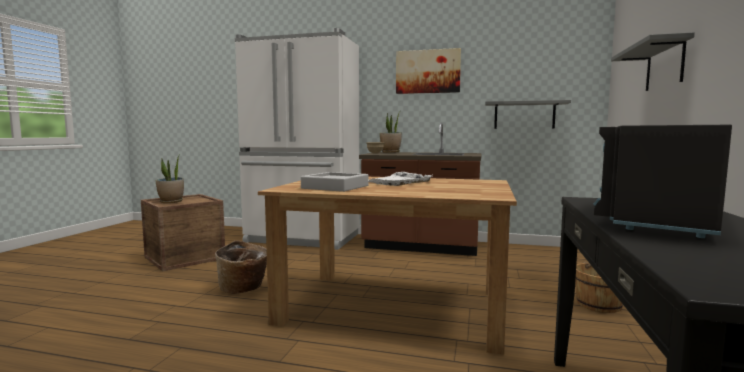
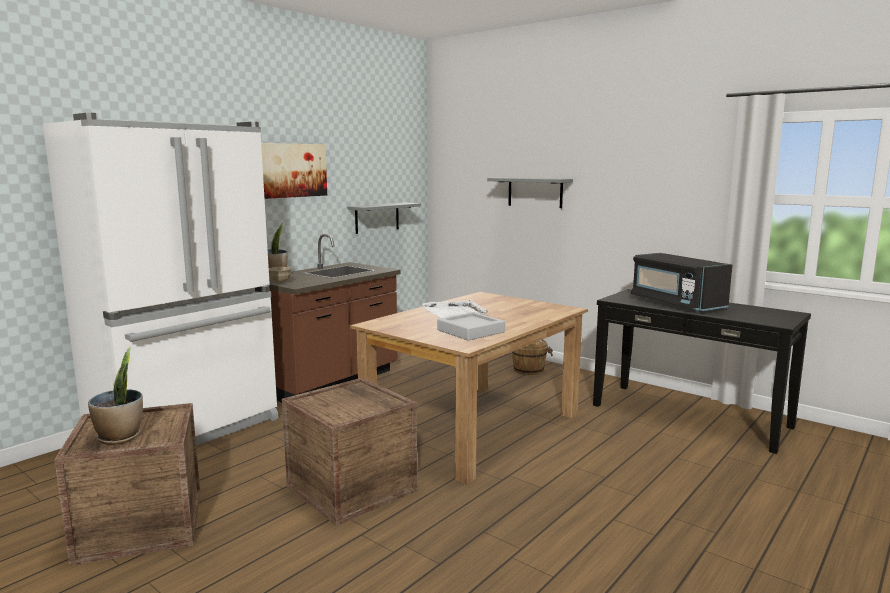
camera: 65 degrees left, 5 degrees up
(243, 289) = (351, 488): basket -> crate

